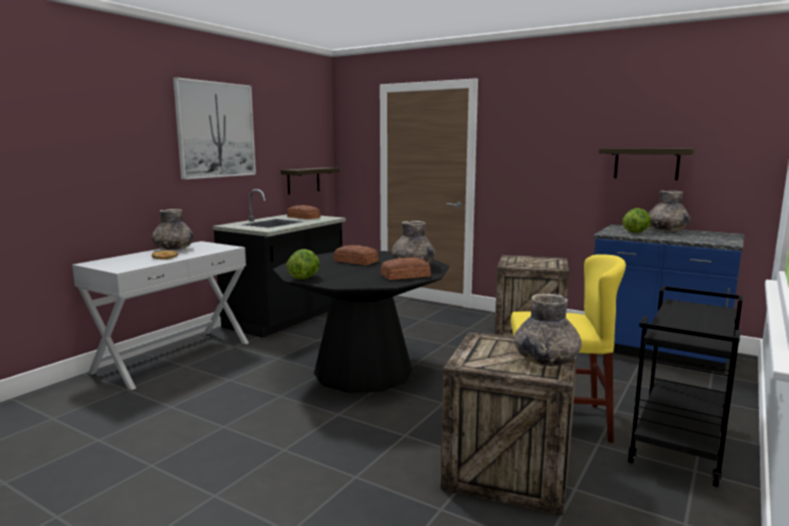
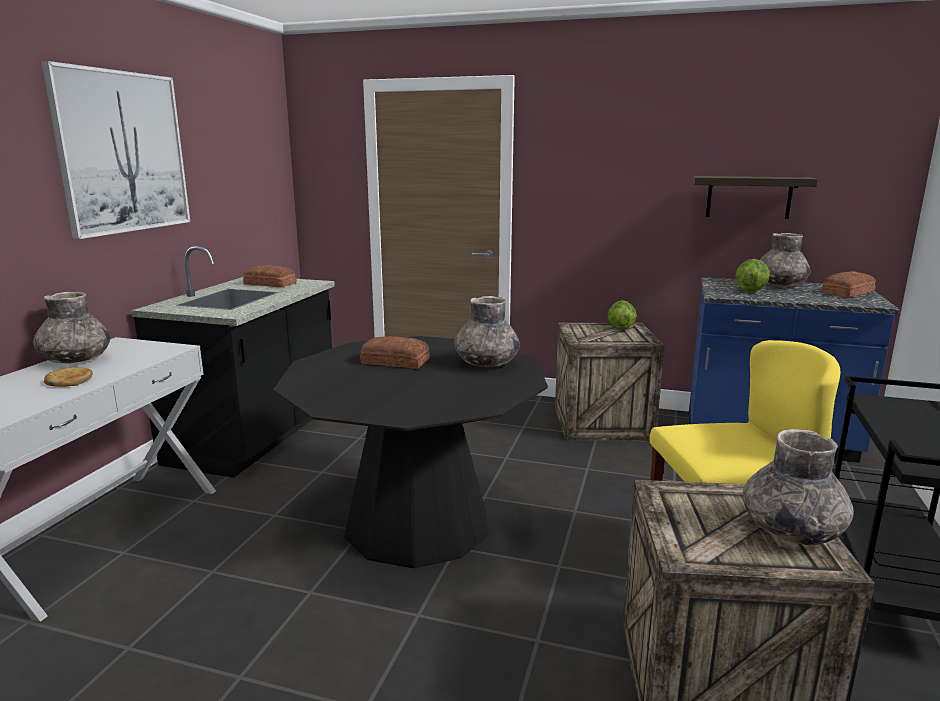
camera: 15 degrees left, 5 degrees up
(303, 180) = (256, 225): shelf -> none
(304, 278) = (341, 406): lettuce -> lettuce (620, 328)
(404, 275) = (492, 386): bread -> bread (846, 292)

